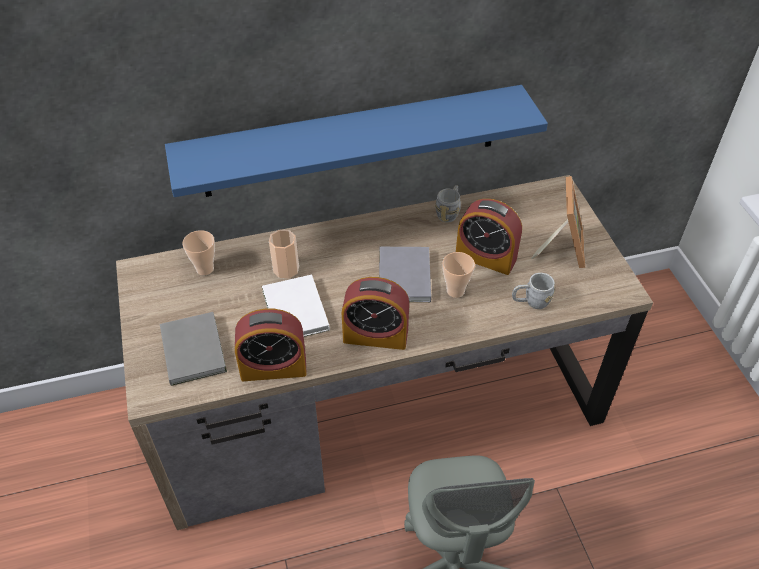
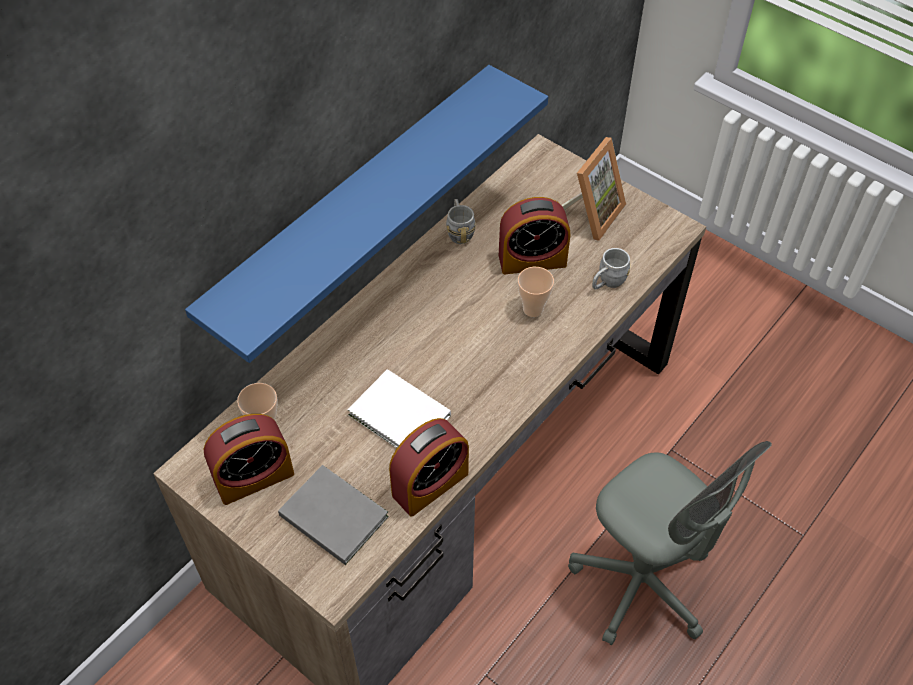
camera: 35 degrees left, 5 degrees up
(286, 269) = (350, 378): cup -> none
(375, 335) = (498, 395): alarm clock -> alarm clock (254, 477)
(403, 278) = (474, 323): grey book -> none
(561, 247) = (590, 214): picture frame -> picture frame turned 60 degrees clockwise

